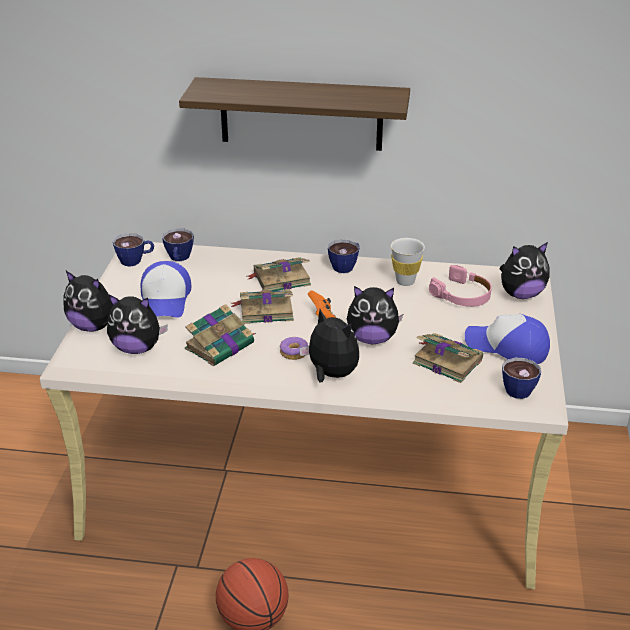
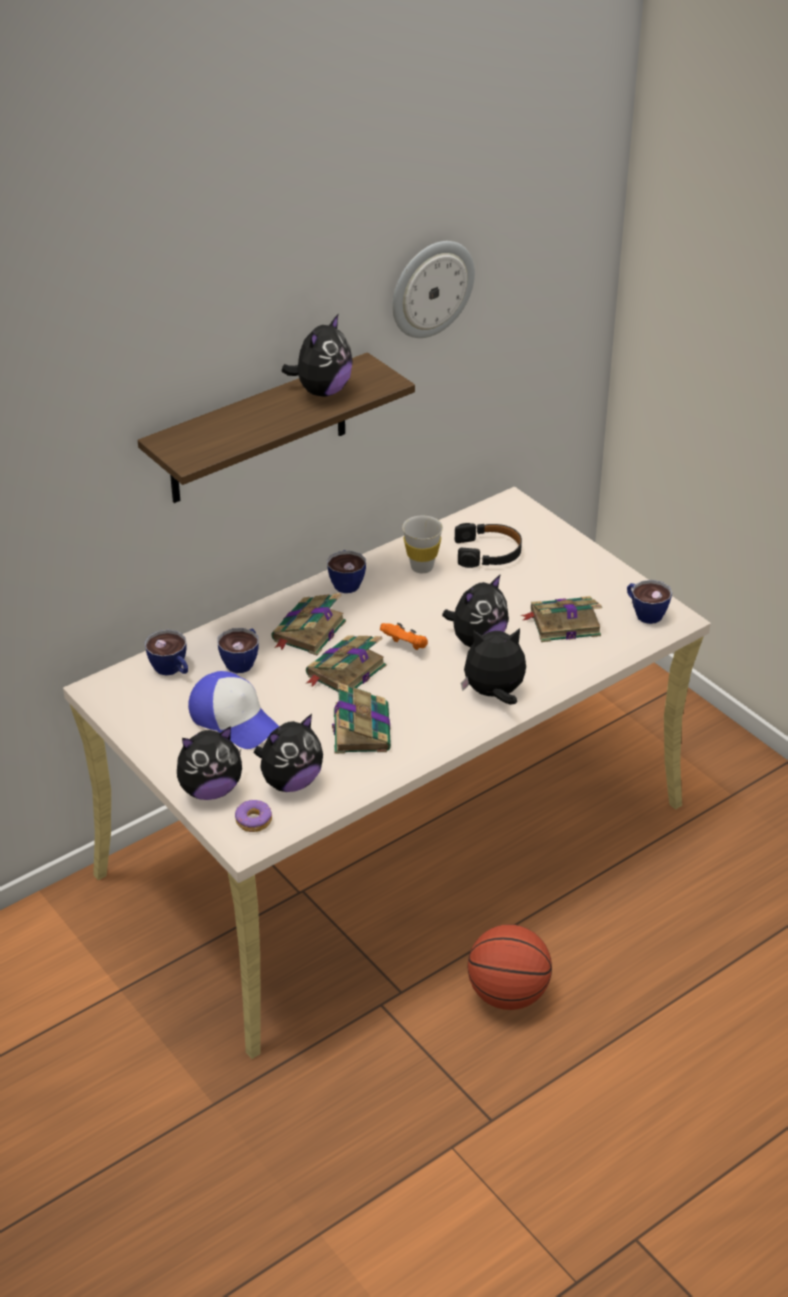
camera: 45 degrees left, 5 degrees up
(135, 260) = (129, 699): cup -> cup (242, 661)
(294, 353) = (434, 695): donut -> donut (254, 821)
(462, 295) = (488, 552): pink headphones -> black headphones
(481, 54) = (431, 288): none -> wall clock
(507, 347) = (589, 581): cap -> none
(521, 294) = (532, 524): plush toy -> plush toy (322, 391)

